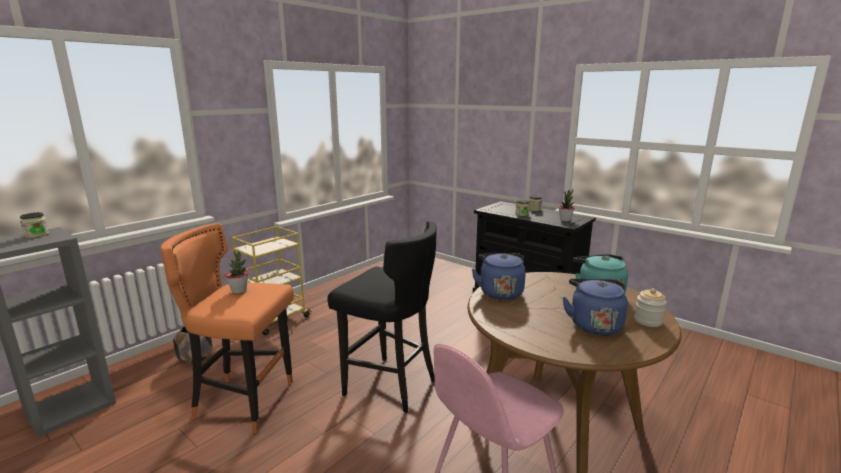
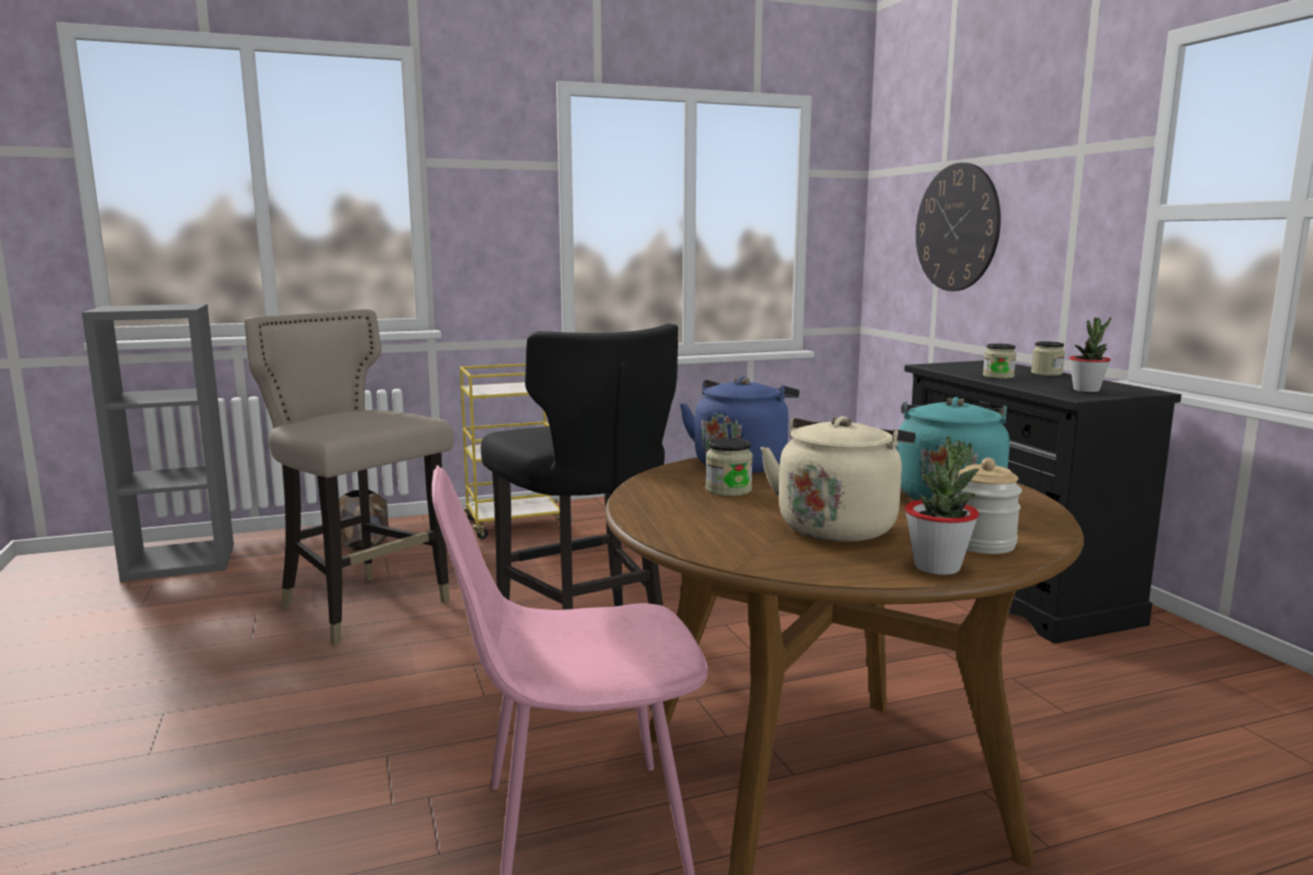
camera: 30 degrees right, 5 degrees down
(37, 235) = (169, 305): jar -> jar (728, 490)
(239, 291) = (365, 414): potted plant -> potted plant (937, 567)
(245, 402) = (363, 608): orange stool -> beige stool
(467, 137) = (957, 227): none -> wall clock
(594, 324) = (838, 526): blue kettle -> beige kettle

